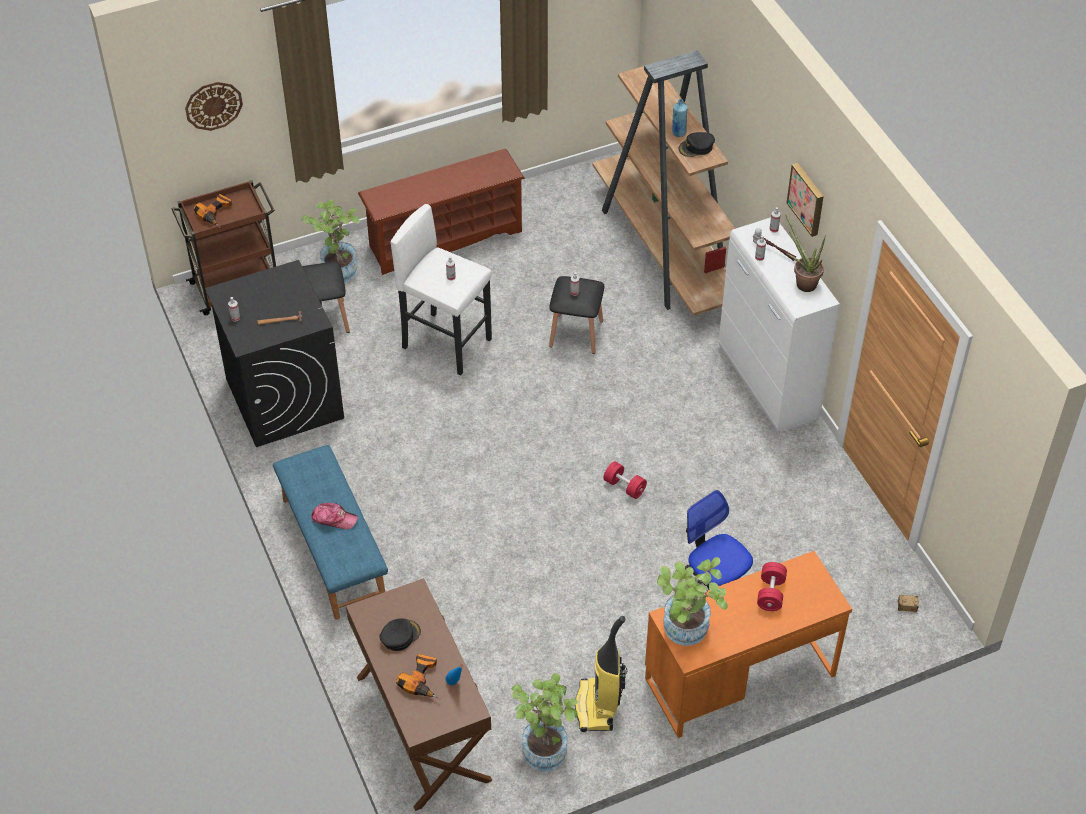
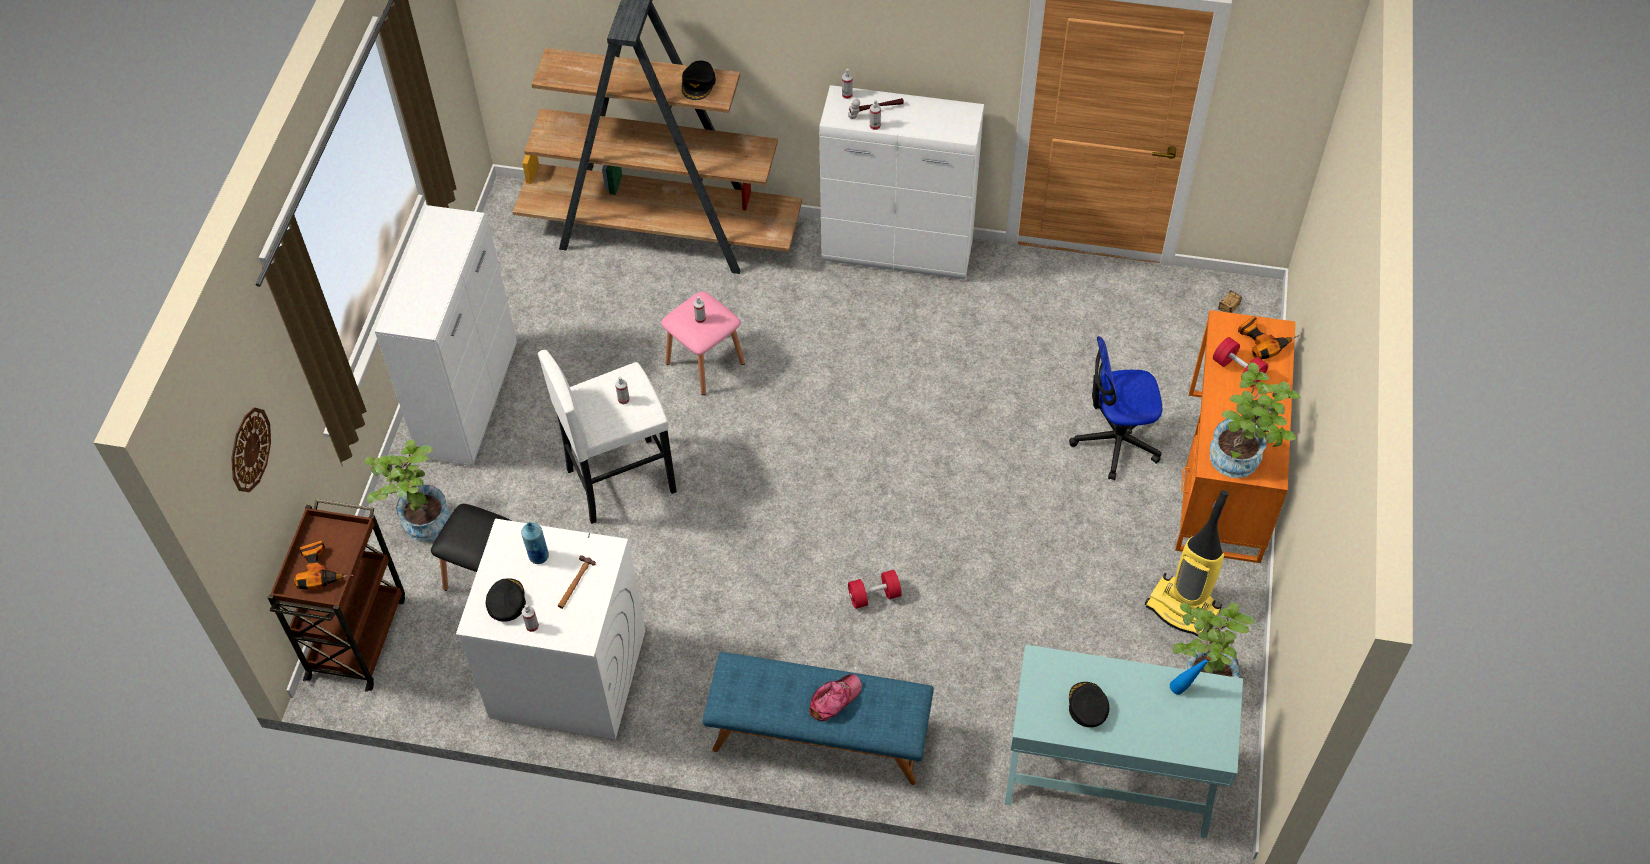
camera: 55 degrees left, 5 degrees up
(243, 297) = (506, 601): none -> black cap
(283, 398) = (566, 674): black washing machine -> white washing machine
(422, 728) = (1109, 776): brown console table -> turquoise console table
(424, 680) = (1159, 714): power drill -> power drill (1263, 340)
(444, 238) = (469, 401): brown shoe rack -> white cabinet
(576, 333) = (705, 363): black stool -> pink stool
(624, 486) = (933, 435): red dumbbell -> red dumbbell (874, 596)
(678, 133) = (665, 85): blue bottle -> blue bottle (538, 556)
(802, 282) = (934, 114): potted plant -> none
(807, 198) = (886, 32): picture -> none

